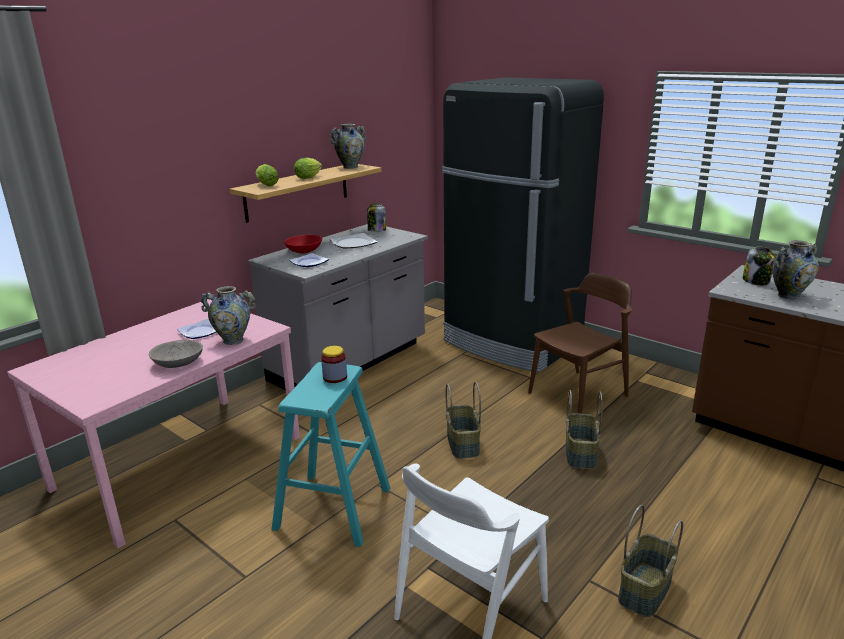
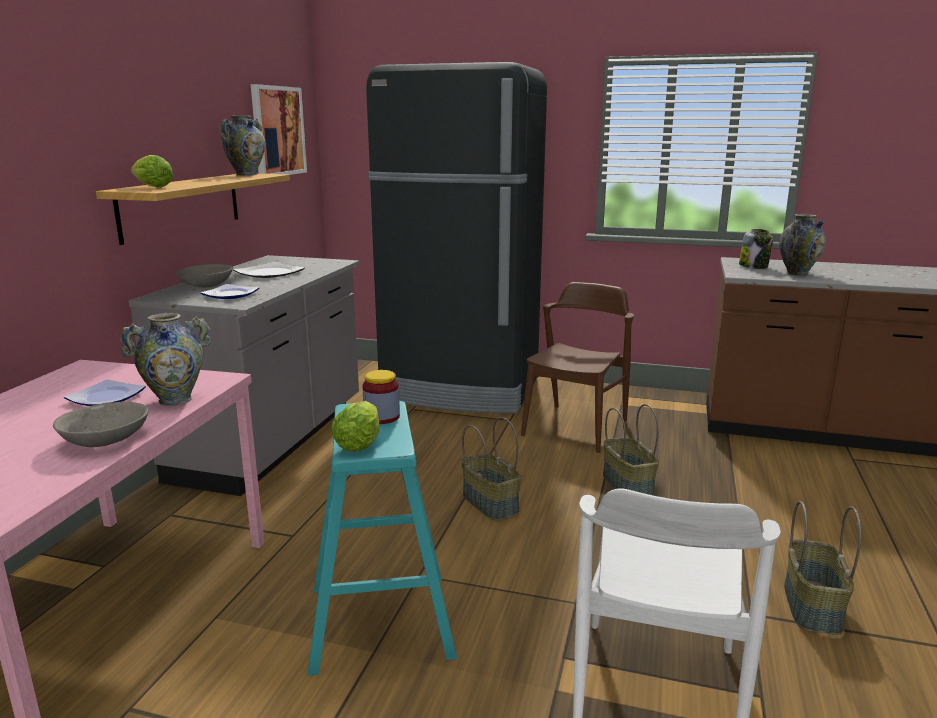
camera: 25 degrees left, 5 degrees down
(304, 250) = (206, 285): red bowl -> grey bowl
(309, 177) = (206, 181): lettuce -> lettuce (360, 443)
(376, 230) = (285, 260): jar -> none
(390, 127) = (278, 131): none -> picture

